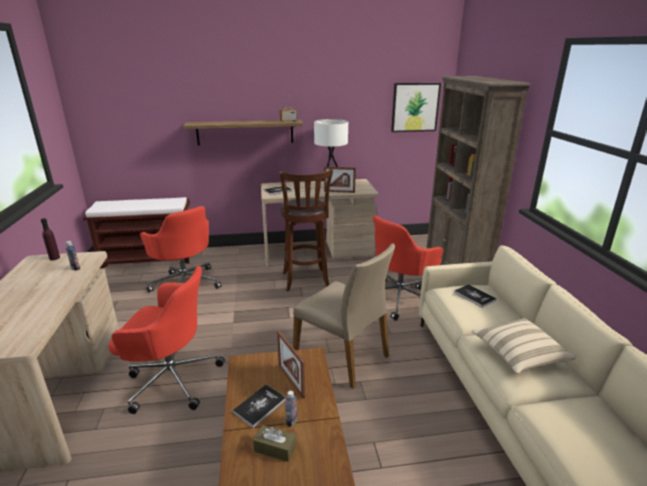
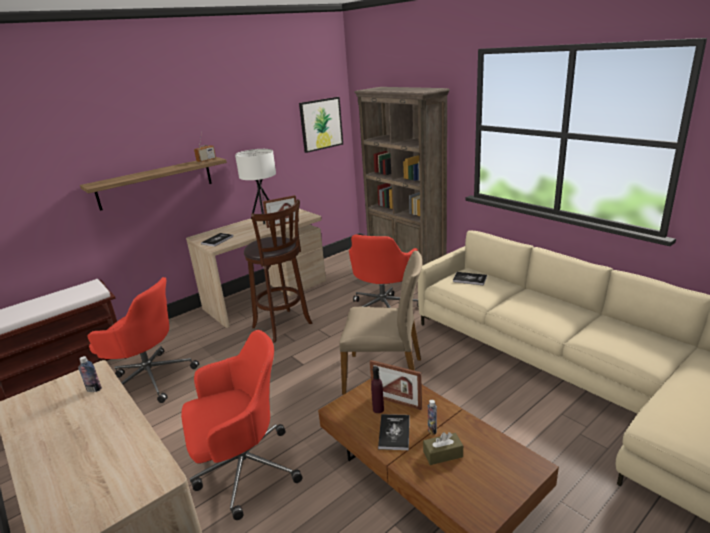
camera: 30 degrees left, 0 degrees up
(54, 258) = (43, 391): purple bottle -> purple bottle (378, 409)
(518, 355) = (539, 308): beige pillow -> none

